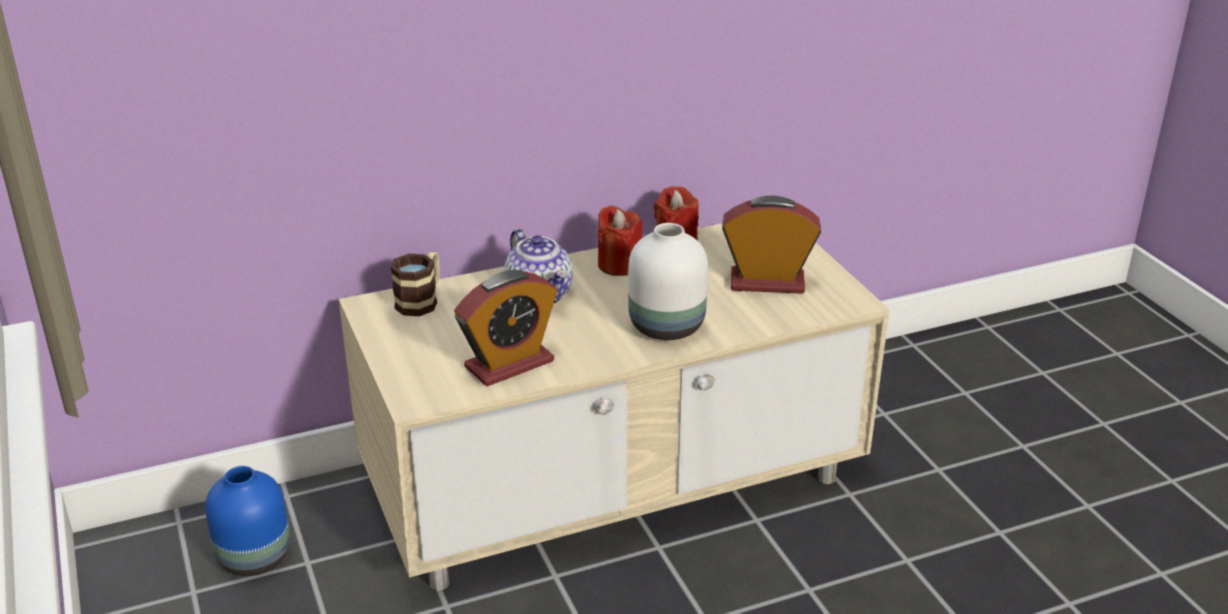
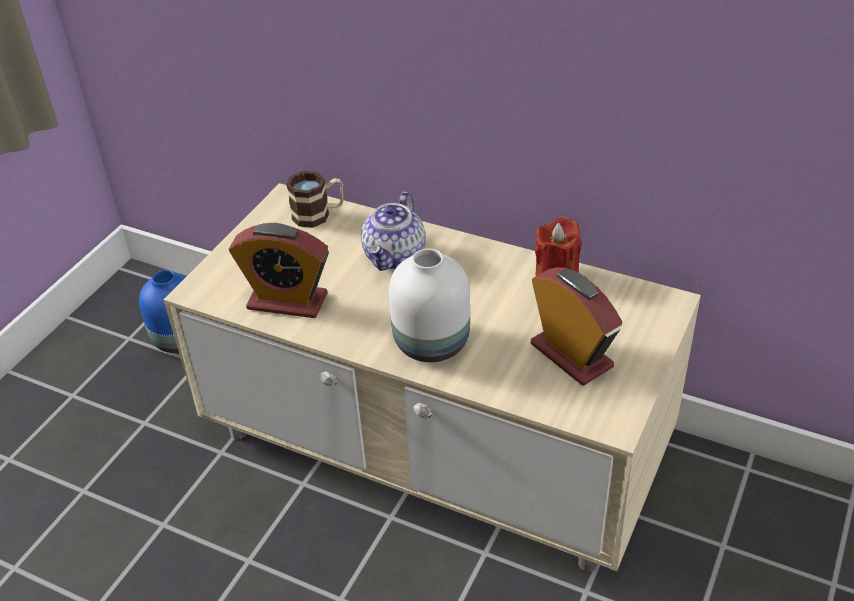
camera: 50 degrees right, 10 degrees up
(619, 265) = (486, 266): red candle -> none

